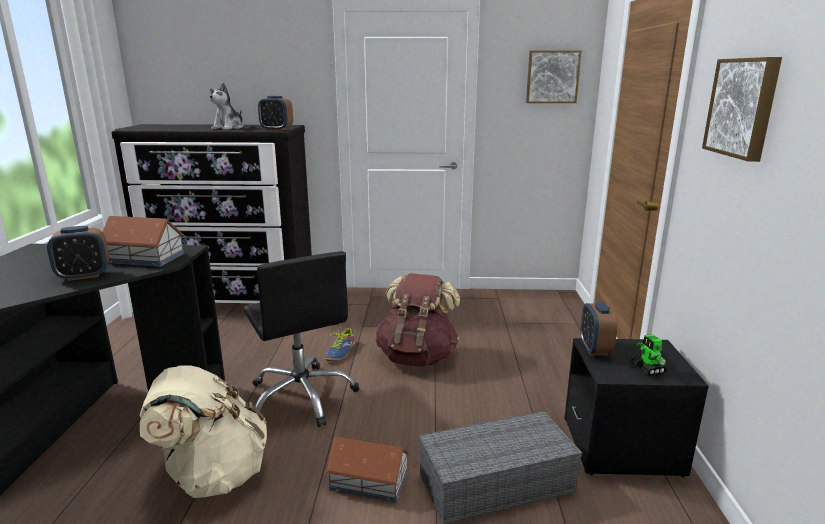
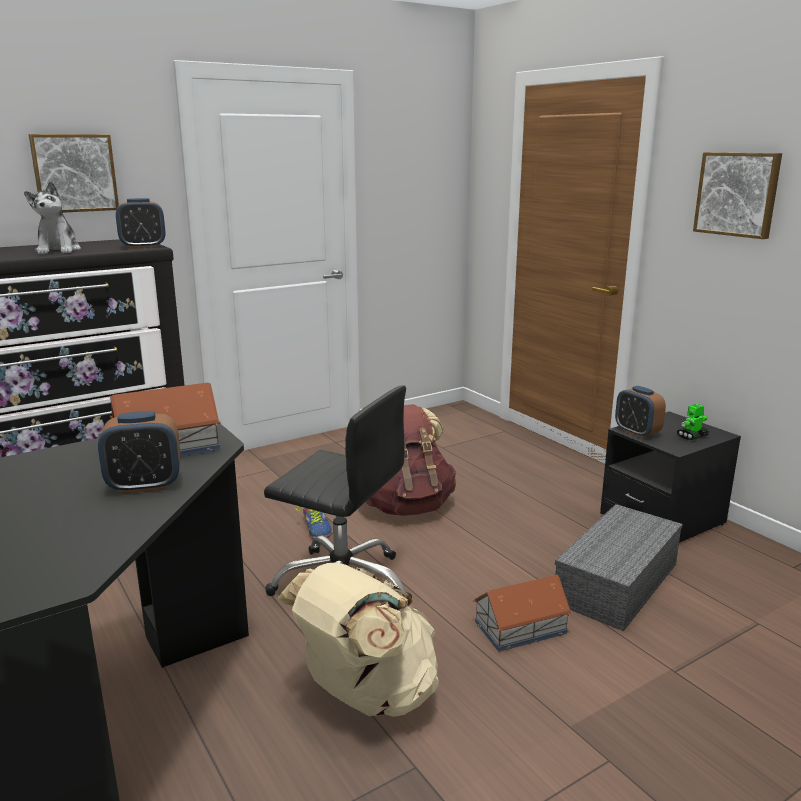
camera: 35 degrees left, 0 degrees up
(84, 276) = (144, 486): alarm clock -> alarm clock turned 45 degrees clockwise
(552, 77) = (429, 163): picture -> picture (74, 173)
(648, 369) = (692, 436): toy robot -> toy robot turned 105 degrees clockwise

